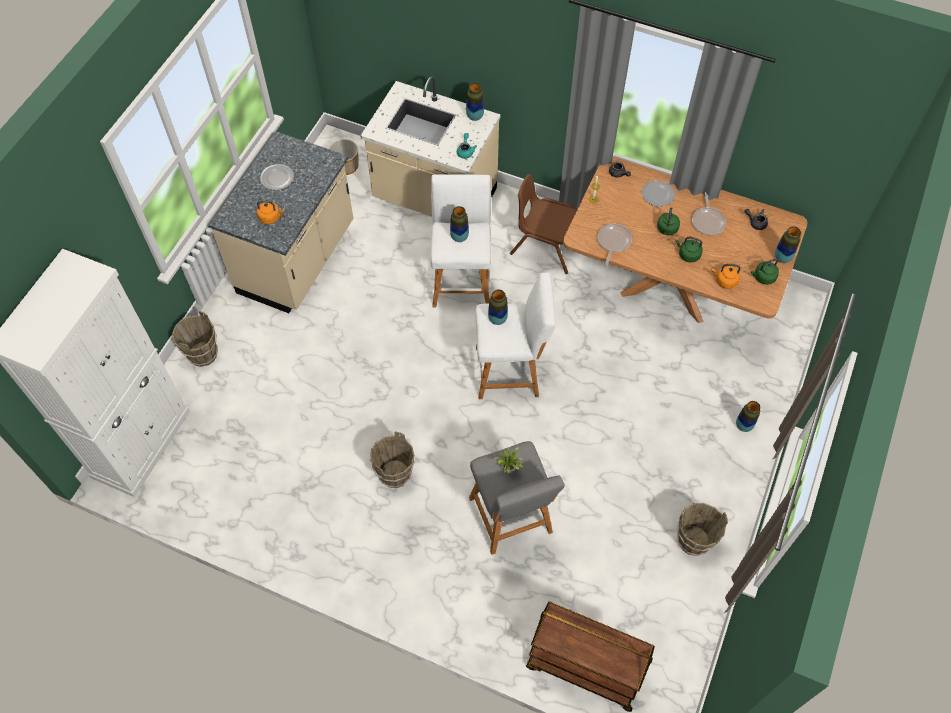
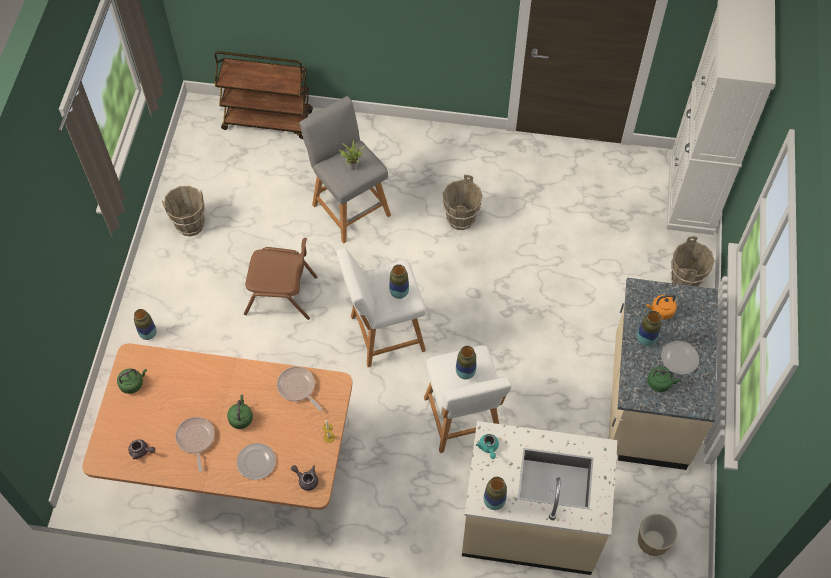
camera: 165 degrees right, 0 degrees up
(546, 245) = (382, 489): brown chair -> brown chair (281, 295)
(613, 242) = (297, 388): frying pan -> frying pan turned 135 degrees clockwise
(688, 255) = (215, 392): green kettle -> green kettle (660, 383)
(725, 281) = (173, 370): orange kettle -> none
(782, 257) = (112, 413): vase -> vase (645, 339)

